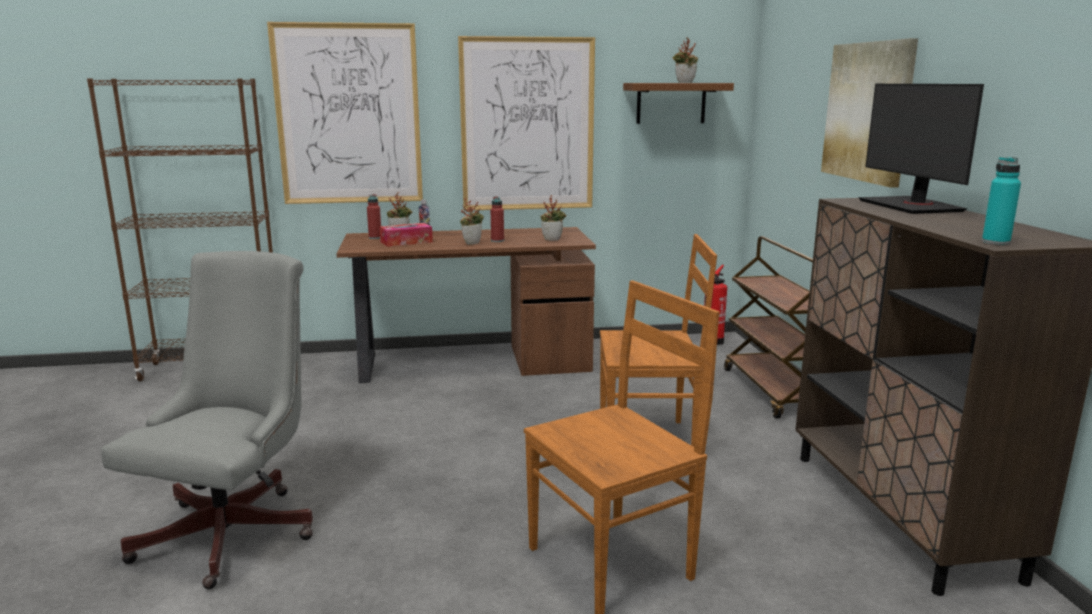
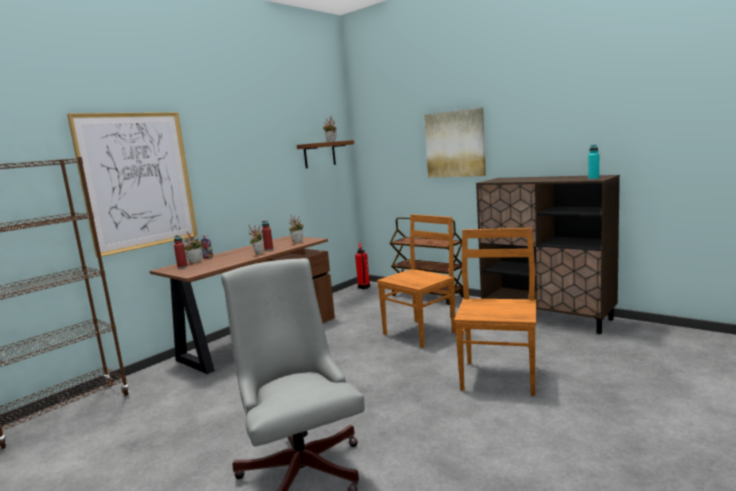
camera: 40 degrees left, 5 degrees down
(406, 242) = (213, 263): tissue box -> none
(527, 125) = (251, 175): picture -> none
(911, 206) = (516, 178): monitor -> none

